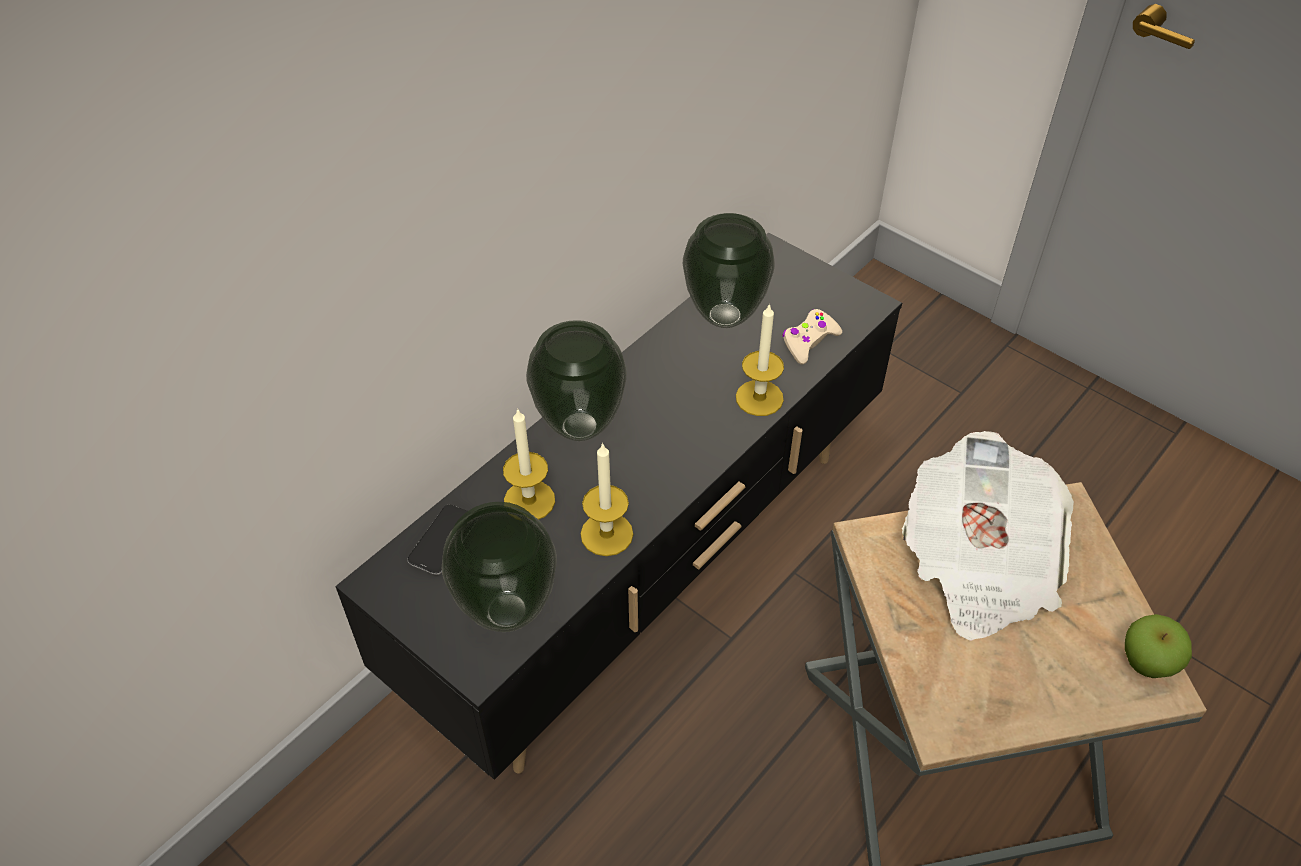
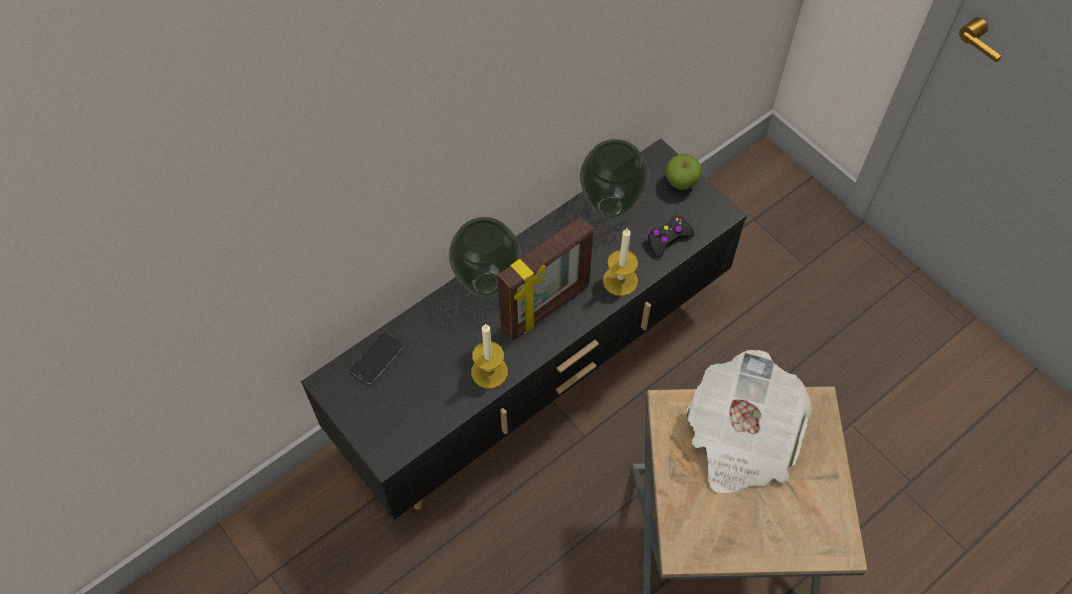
camera: 10 degrees right, 10 degrees up
(508, 612) = (412, 419): vase -> none
(529, 500) = (441, 337): candle -> none
(668, 444) = (546, 308): none -> picture frame
(809, 341) = (668, 239): beige game controller -> black game controller
(1146, 663) = (836, 530): apple -> apple (681, 183)

